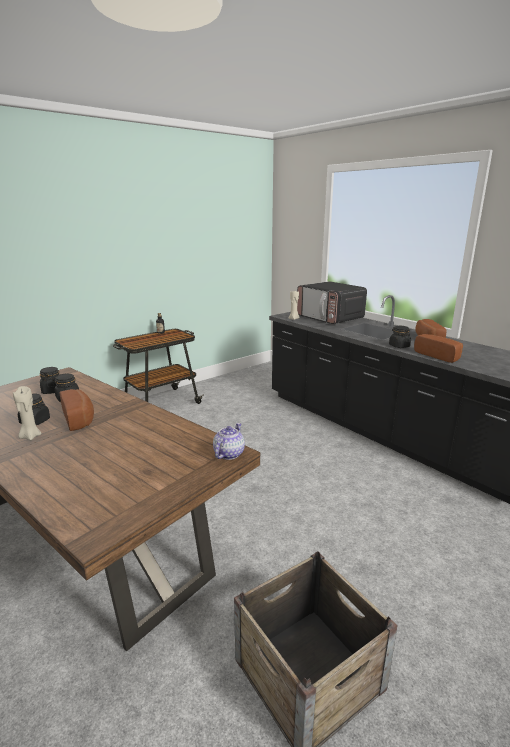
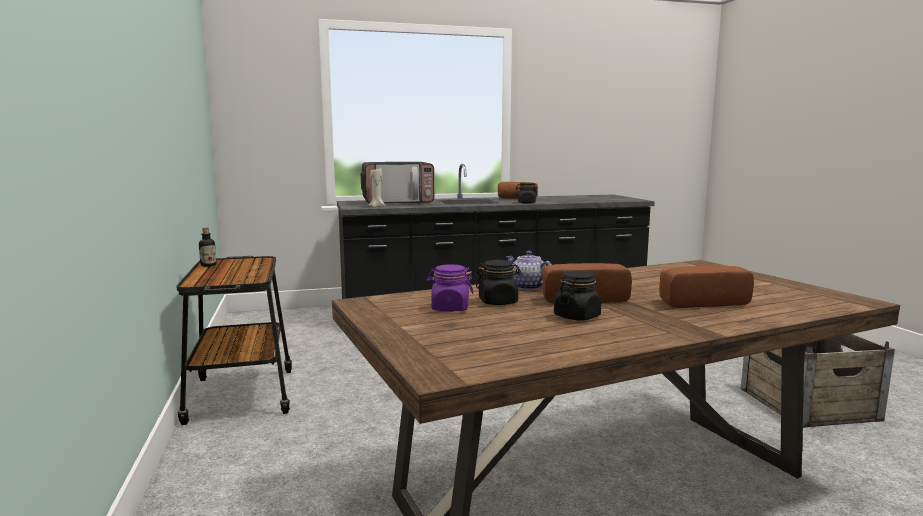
camera: 65 degrees left, 10 degrees down
(30, 436) = (631, 318): beige candle -> none
(52, 390) = (450, 308): black jar -> purple jar
(228, 453) = (703, 265): teapot -> teapot (527, 287)
(438, 356) = (563, 201): bread -> bread (699, 302)

